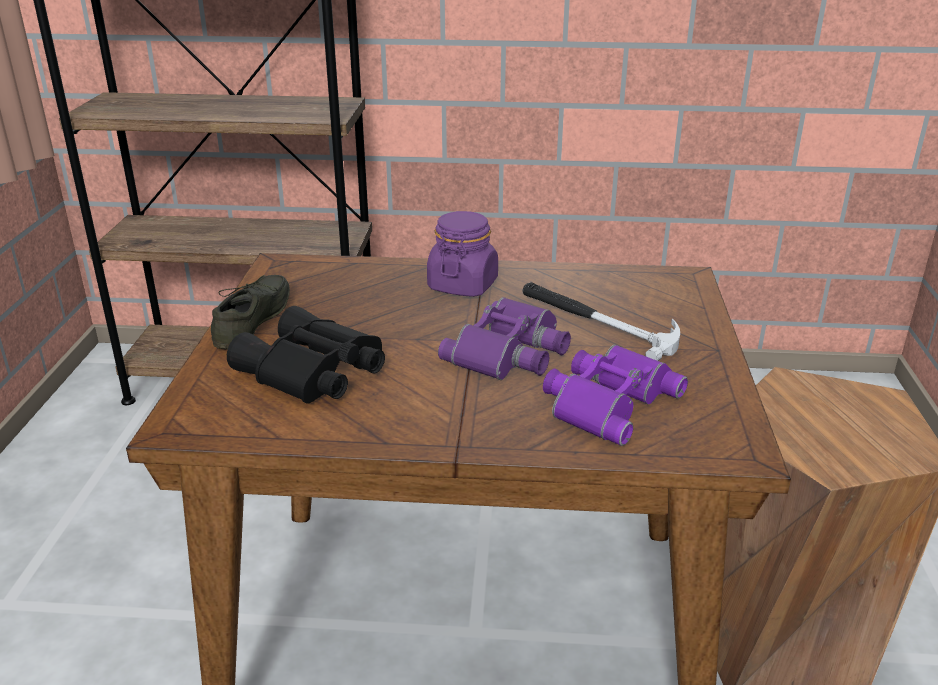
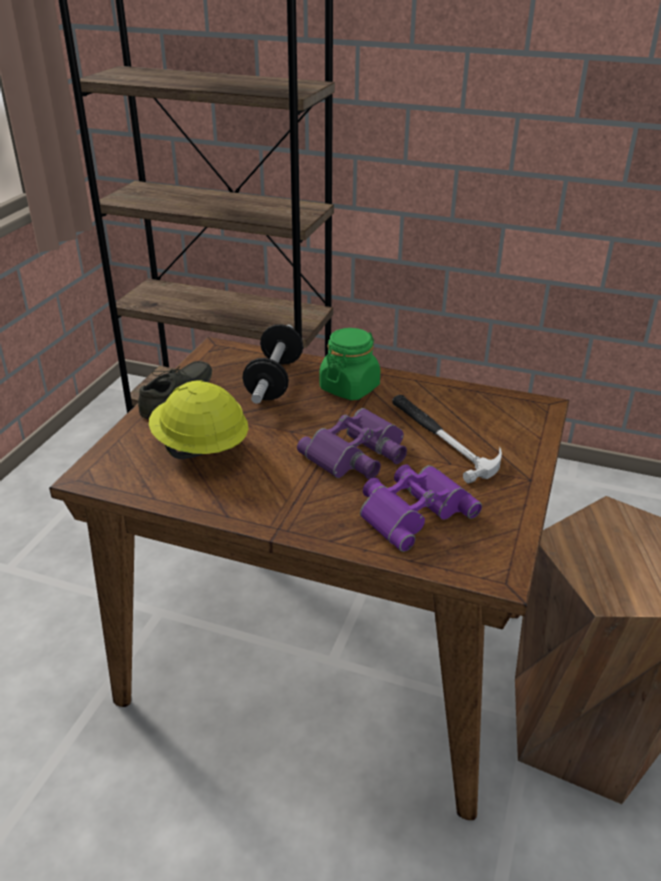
camera: 15 degrees right, 5 degrees up
(312, 372) = (200, 448): black binoculars -> yellow hard hat
(368, 288) = (274, 380): none -> dumbbell
(463, 285) = (349, 388): purple jar -> green jar

